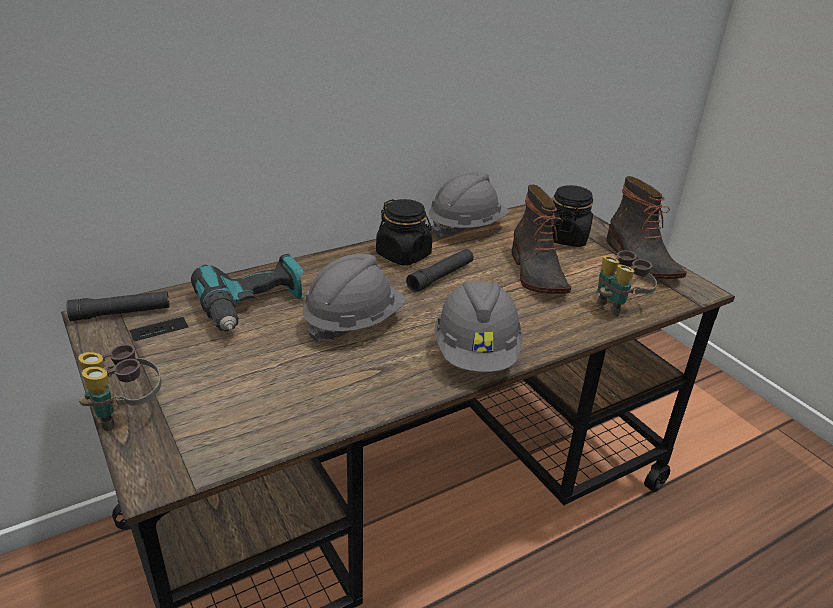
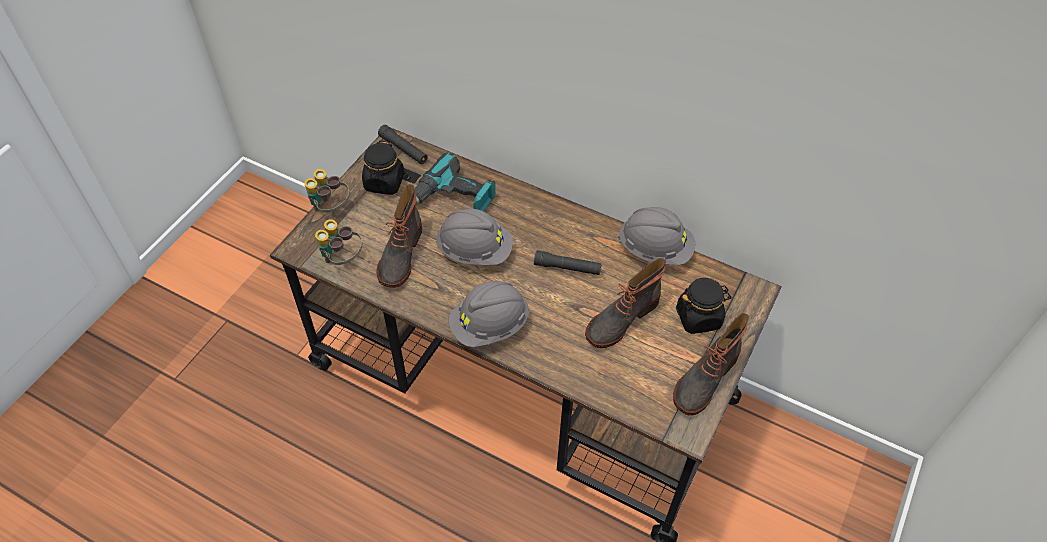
camera: 60 degrees right, 20 degrees up
(292, 381) = (399, 255): none -> boot
(404, 255) = (578, 234): black jar -> black jar (384, 182)
(618, 305) = (616, 385): binoculars -> binoculars (342, 259)

